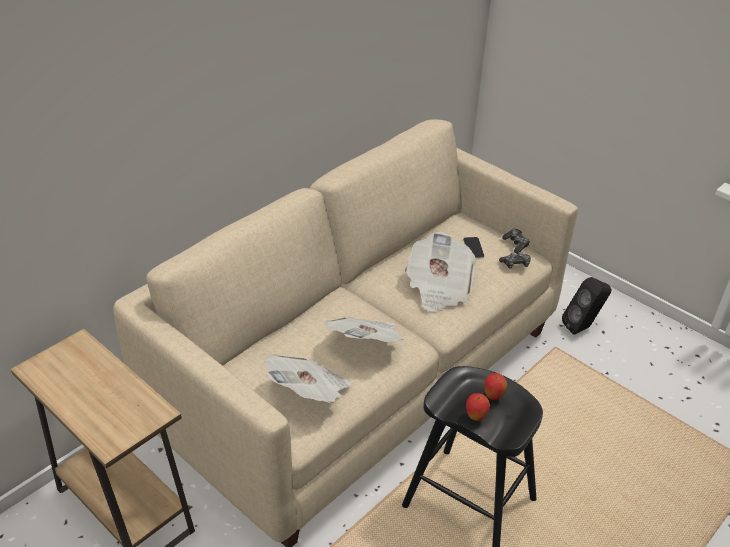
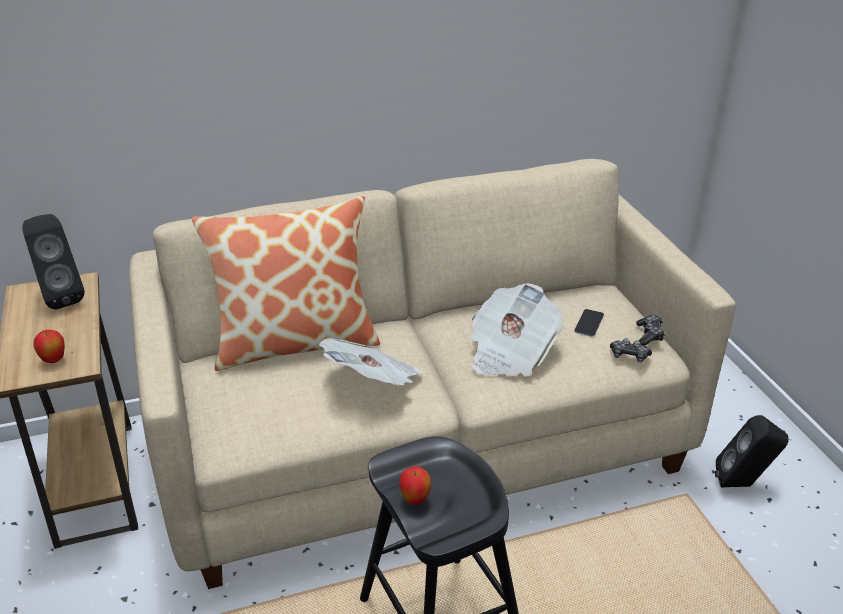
camera: 30 degrees right, 5 degrees down
(76, 362) = (61, 297): none -> black speaker
(280, 332) = (295, 342): none -> pillow
(309, 393) = (267, 409): newspaper -> none
(493, 396) = (459, 486): apple -> apple (54, 360)

